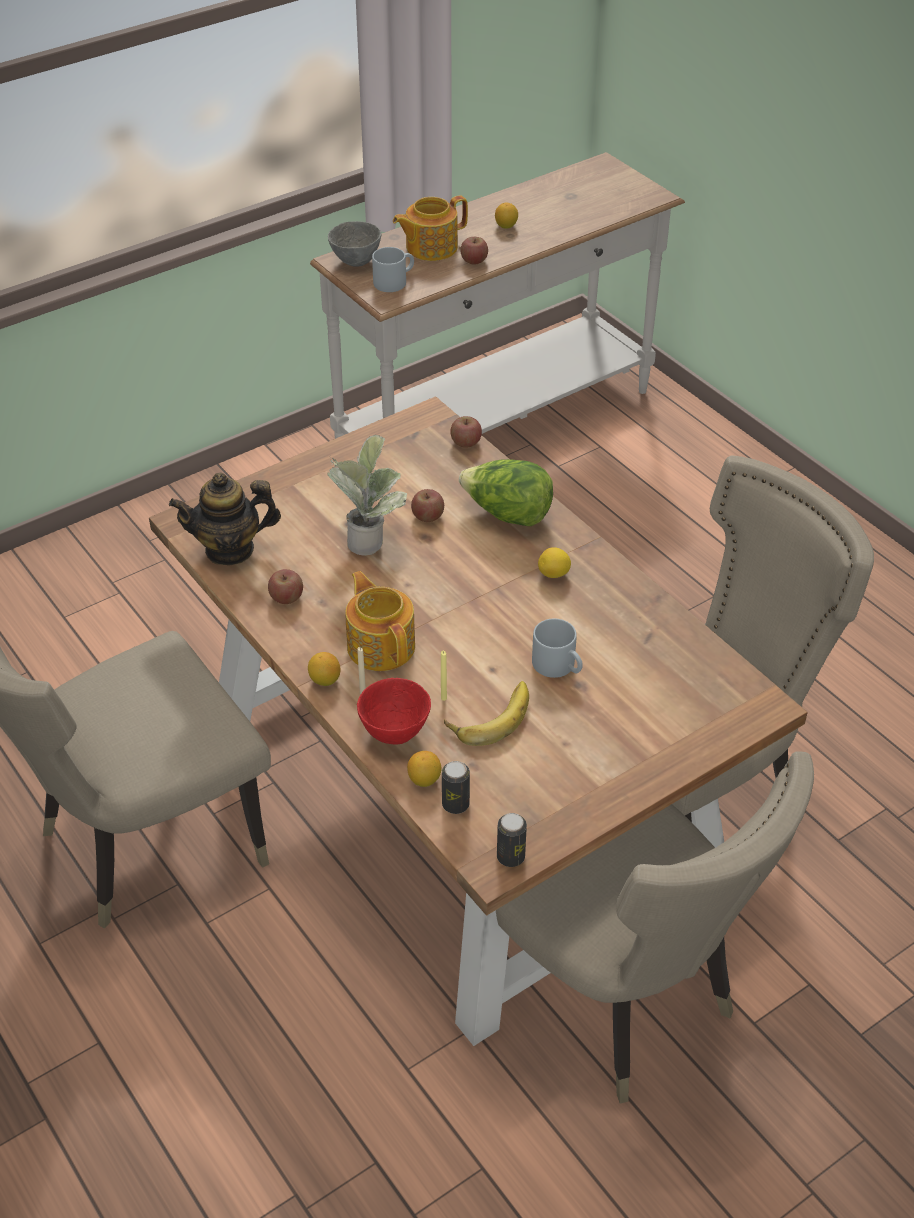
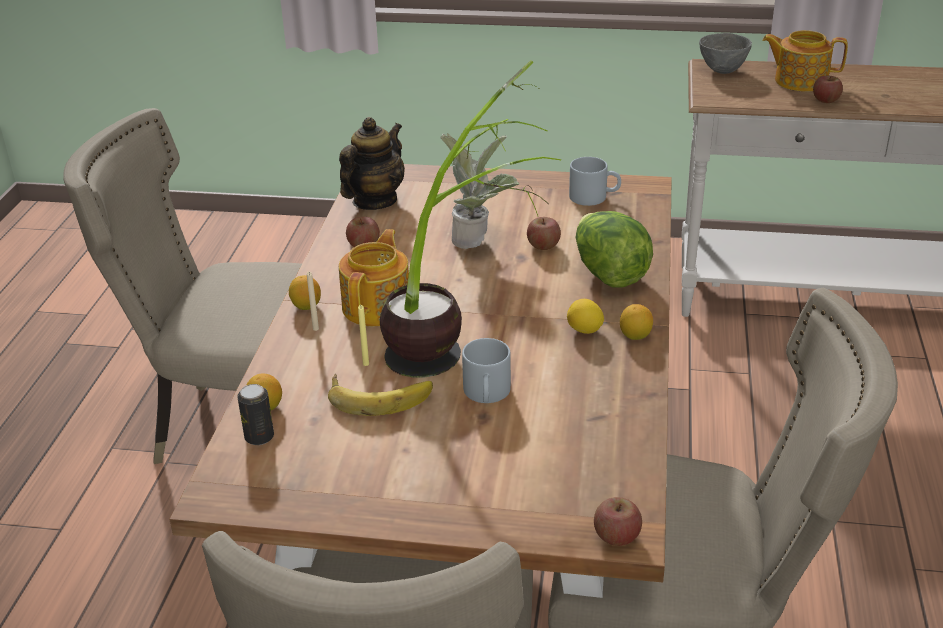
camera: 45 degrees right, 10 degrees down
(230, 549) = (374, 201): teapot -> teapot turned 90 degrees clockwise
(394, 281) = (735, 90): grey mug -> grey mug (594, 197)
(394, 732) = (297, 364): red bowl -> none
(466, 442) = (649, 214): apple -> apple (616, 536)
(478, 633) = (460, 337): none -> potted plant
(506, 226) = (890, 89): lemon -> lemon (635, 336)
(510, 857) = (237, 499): can -> none

